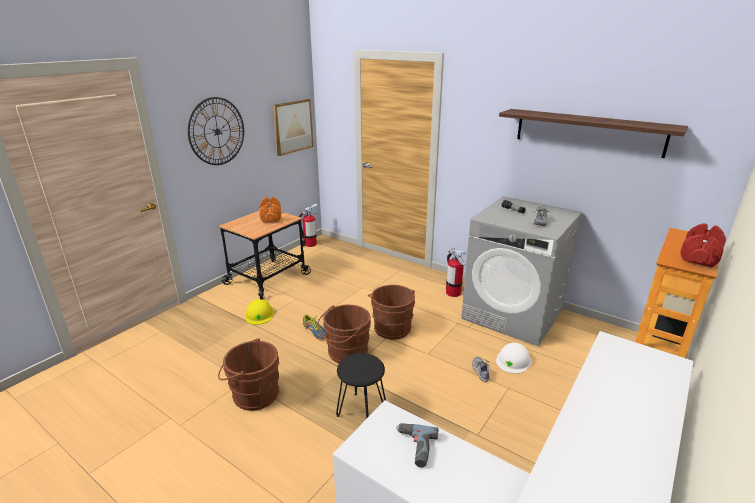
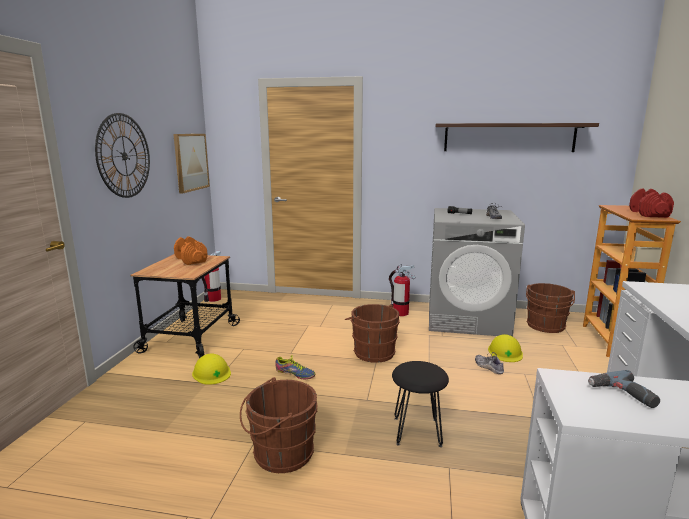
camera: 25 degrees left, 10 degrees down
(345, 353) = (348, 385): brown bucket -> brown bucket (545, 326)
(513, 360) = (505, 352): white hard hat -> yellow hard hat

